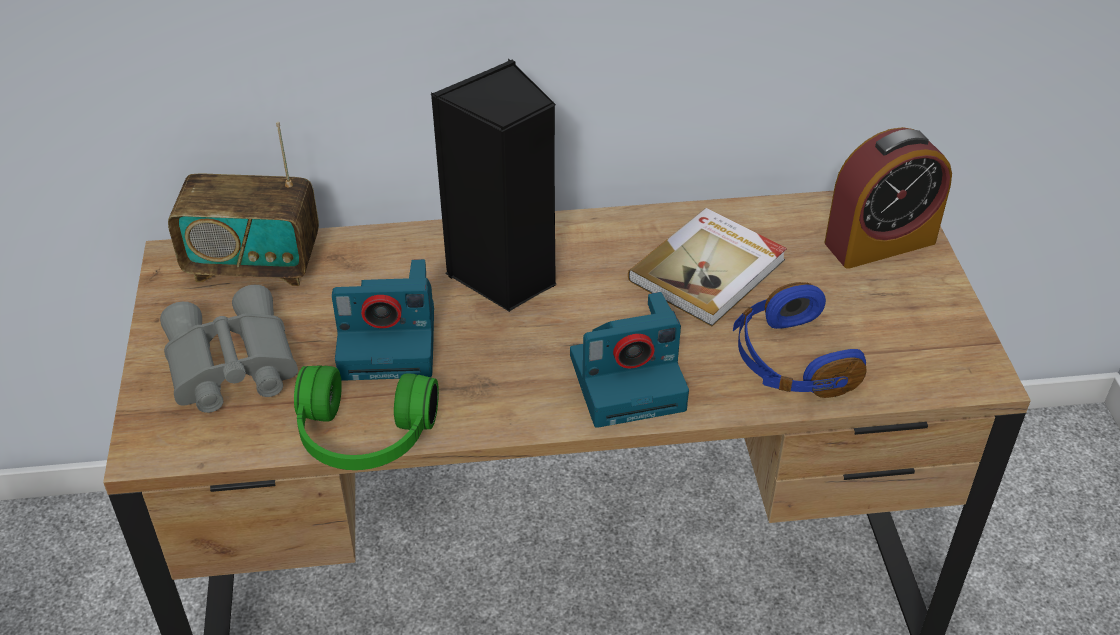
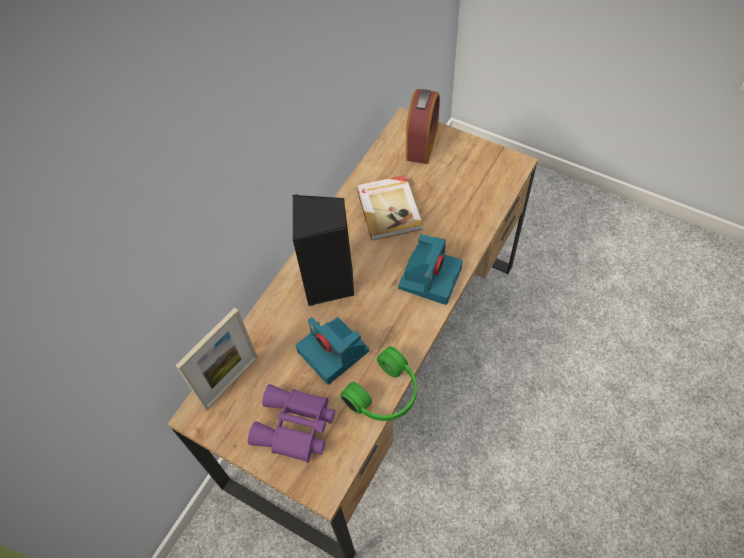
camera: 50 degrees left, 15 degrees up
(228, 366) = (295, 428): grey binoculars -> purple binoculars
(254, 264) = (231, 382): radio -> picture frame
(391, 342) = (334, 352): camera -> camera turned 105 degrees clockwise
(790, 361) = (462, 216): blue headphones -> none

